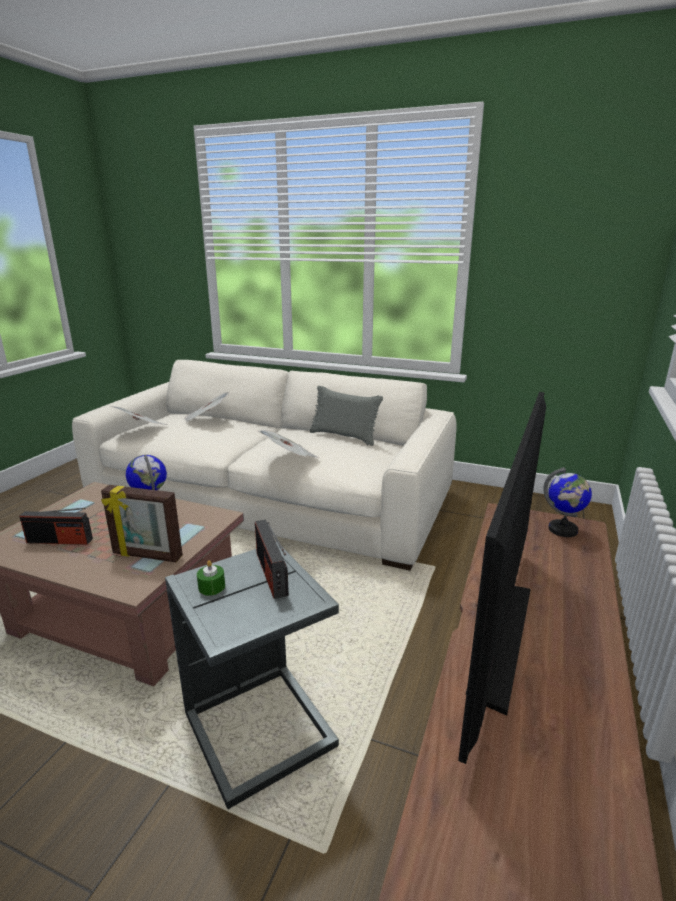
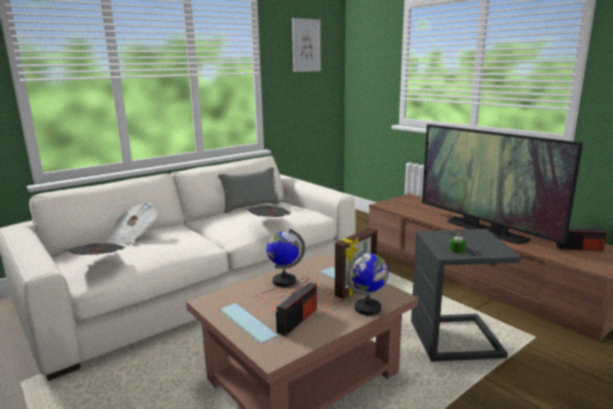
camera: 60 degrees left, 5 degrees down
(271, 573) = (452, 236): radio -> radio (579, 248)
(563, 530) = (409, 200): globe -> globe (368, 308)
(571, 219) = (306, 45): none -> picture

